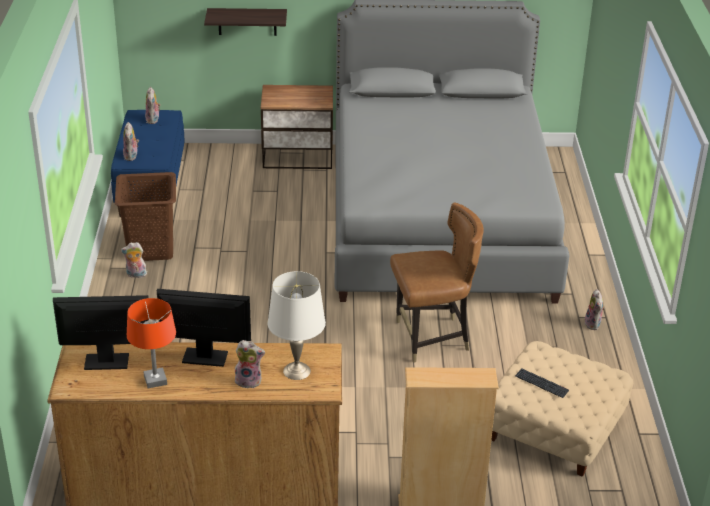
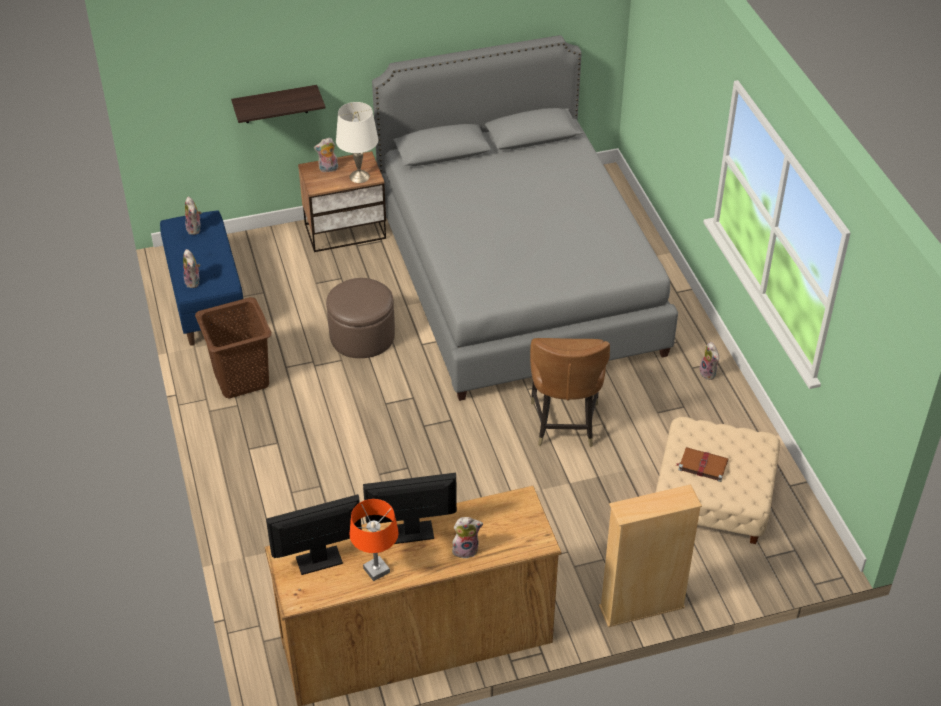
camera: 15 degrees left, 10 degrees up
(135, 275) = (240, 414): plush toy -> plush toy (328, 169)
(274, 237) = (362, 336): none -> brown ottoman
(297, 371) = (505, 527): white table lamp -> white table lamp (359, 177)
(432, 338) = (564, 423): brown chair -> brown chair turned 120 degrees clockwise
(541, 384) = (702, 465): keyboard -> brown book

